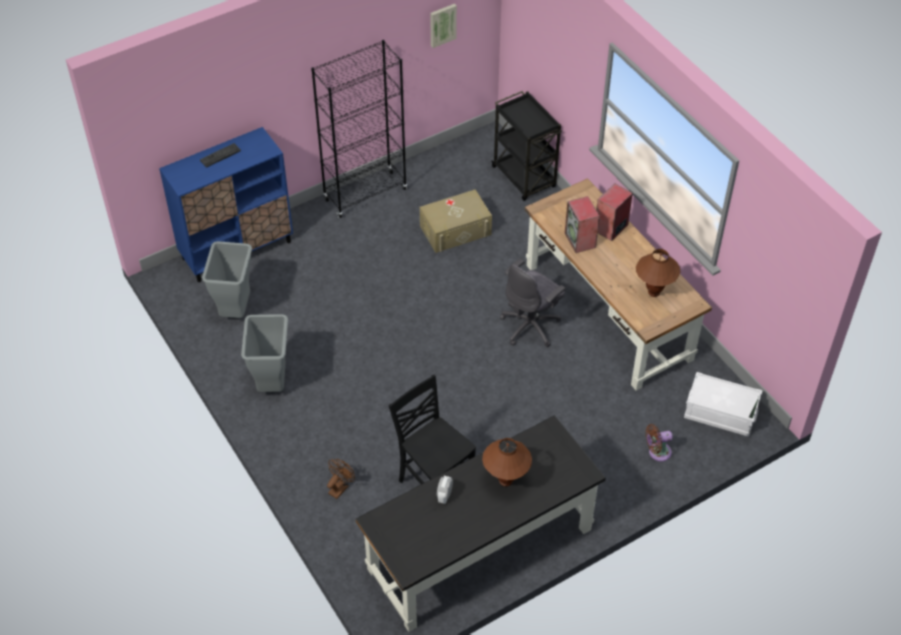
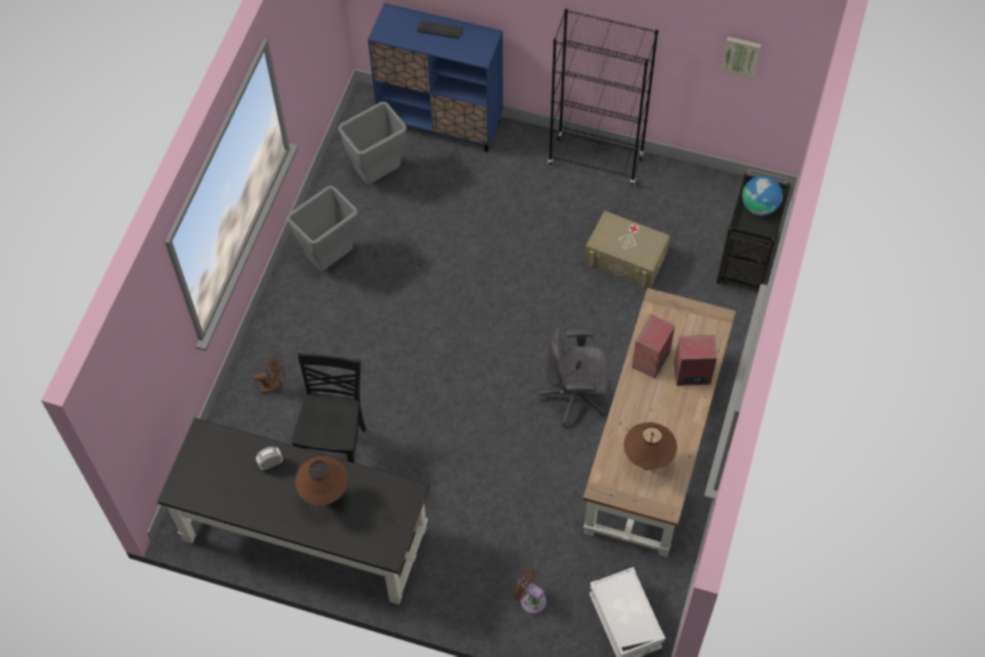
camera: 50 degrees right, 10 degrees up
(526, 117) = (759, 206): none -> globe

